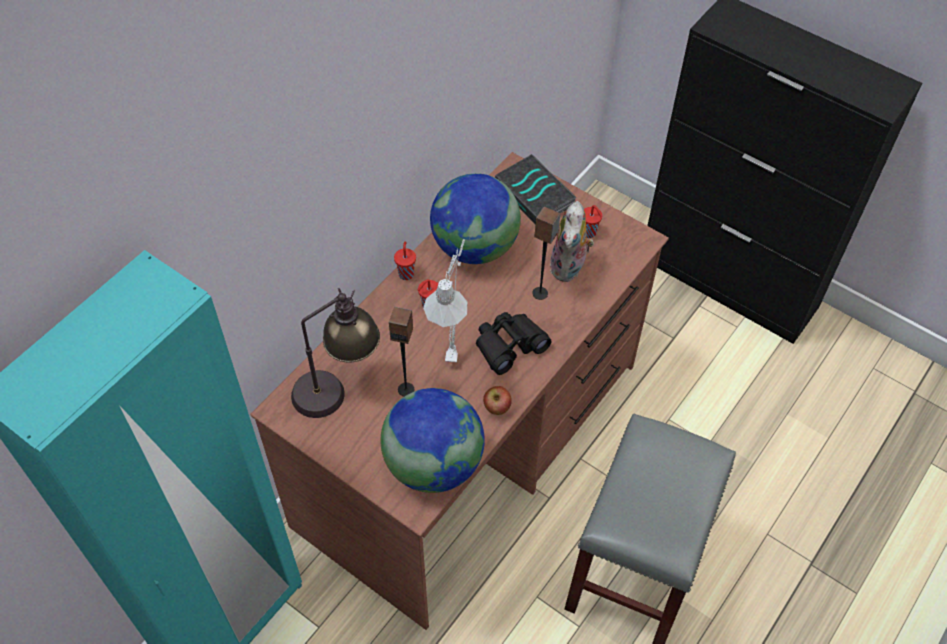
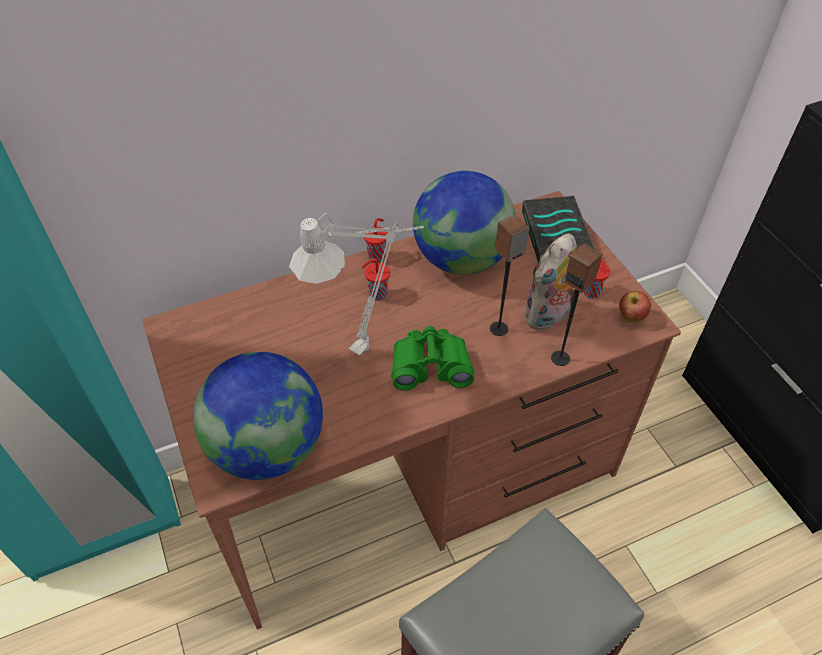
camera: 30 degrees right, 5 degrees down
(338, 388) = (235, 331): table lamp -> none
(406, 389) = (297, 361): speaker -> speaker (560, 358)
(497, 408) = (373, 423): apple -> apple (631, 318)
(509, 345) = (430, 366): black binoculars -> green binoculars

